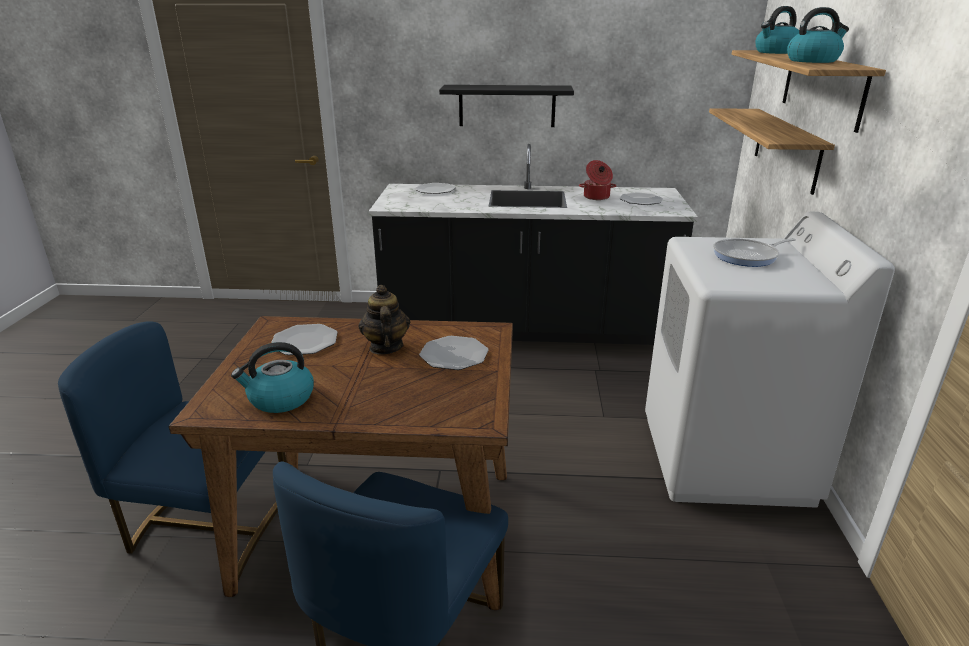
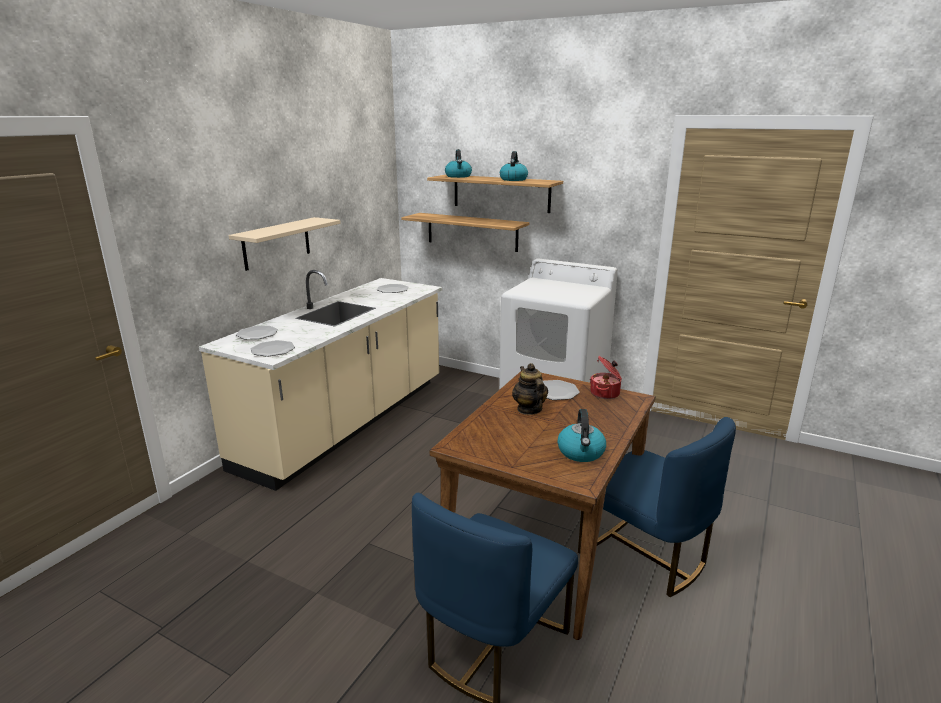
camera: 65 degrees left, 5 degrees down
(305, 341) = (497, 435): plate -> plate (272, 350)
(385, 347) = (529, 409): teapot -> teapot turned 60 degrees clockwise
(507, 106) = (276, 243): black shelf -> beige shelf
(526, 328) = (347, 422): black counter -> beige counter
(596, 197) = (367, 297): cooking pot -> cooking pot (605, 393)
(748, 256) = (550, 288): frying pan -> none

